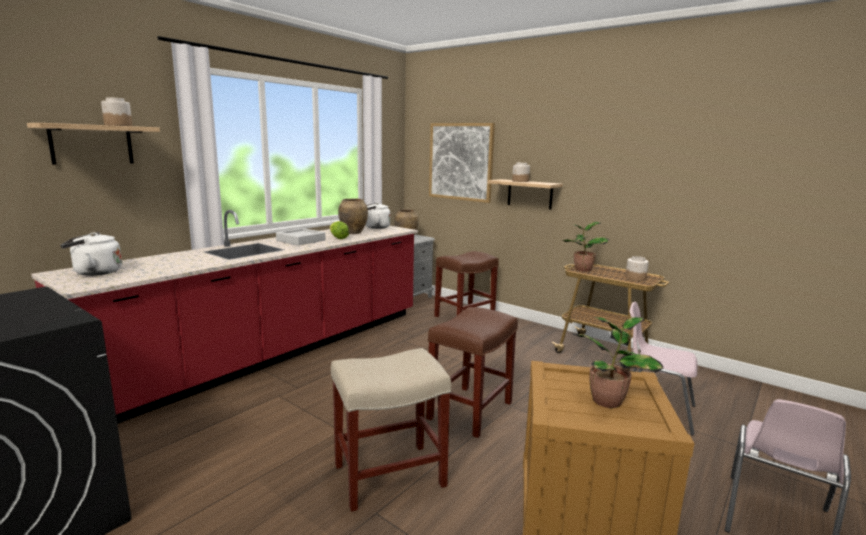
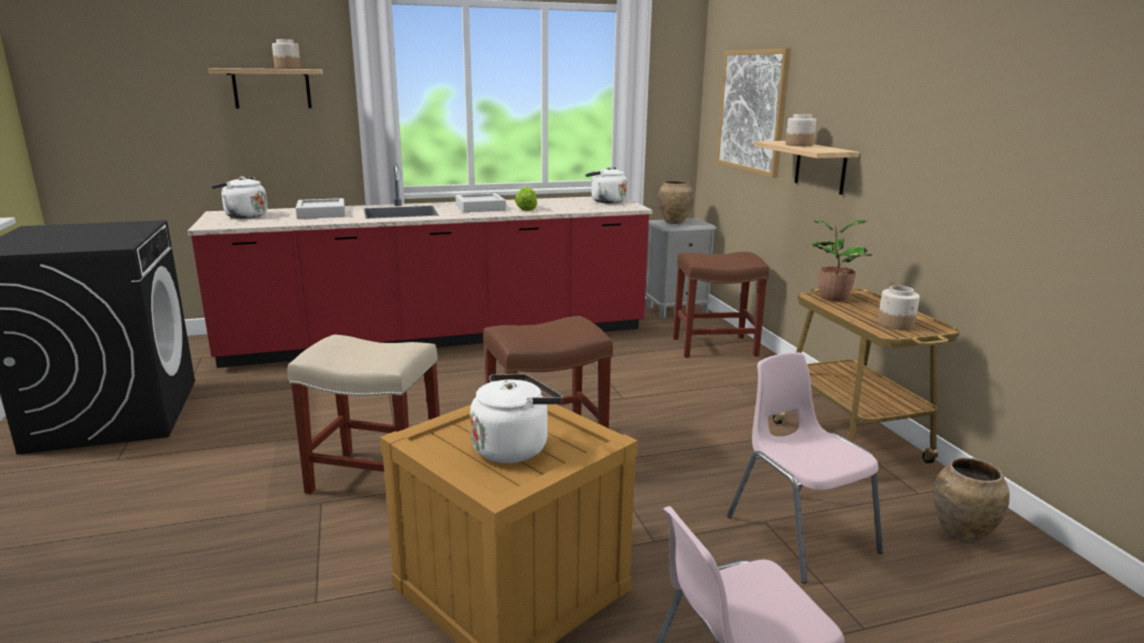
camera: 35 degrees right, 5 degrees up
(175, 260) = (321, 213): none -> grey tray
(353, 233) = (561, 205): brown vase -> brown vase (962, 534)
(608, 400) = (514, 447): potted plant -> white kettle

